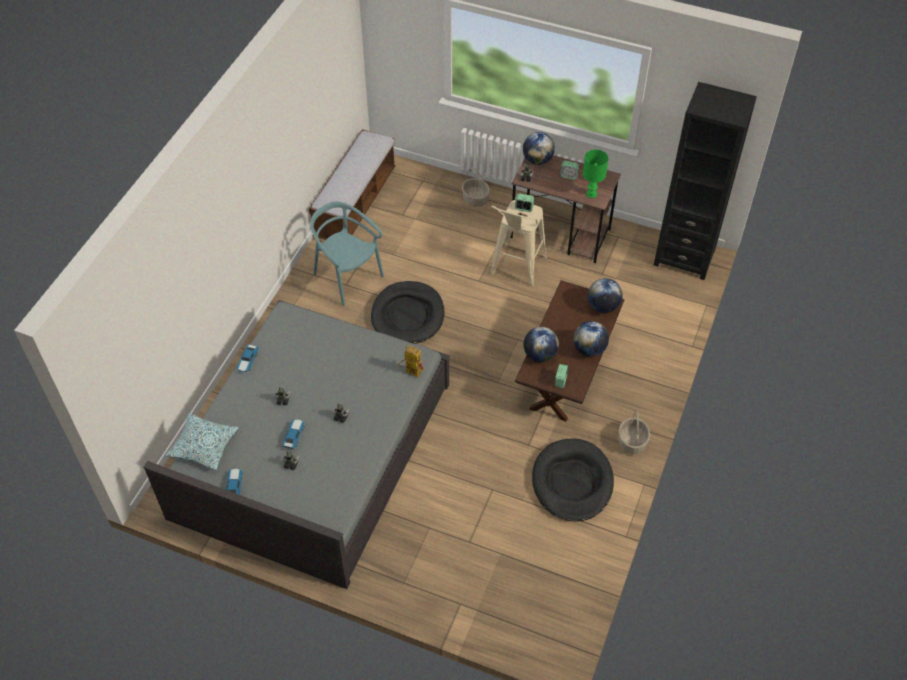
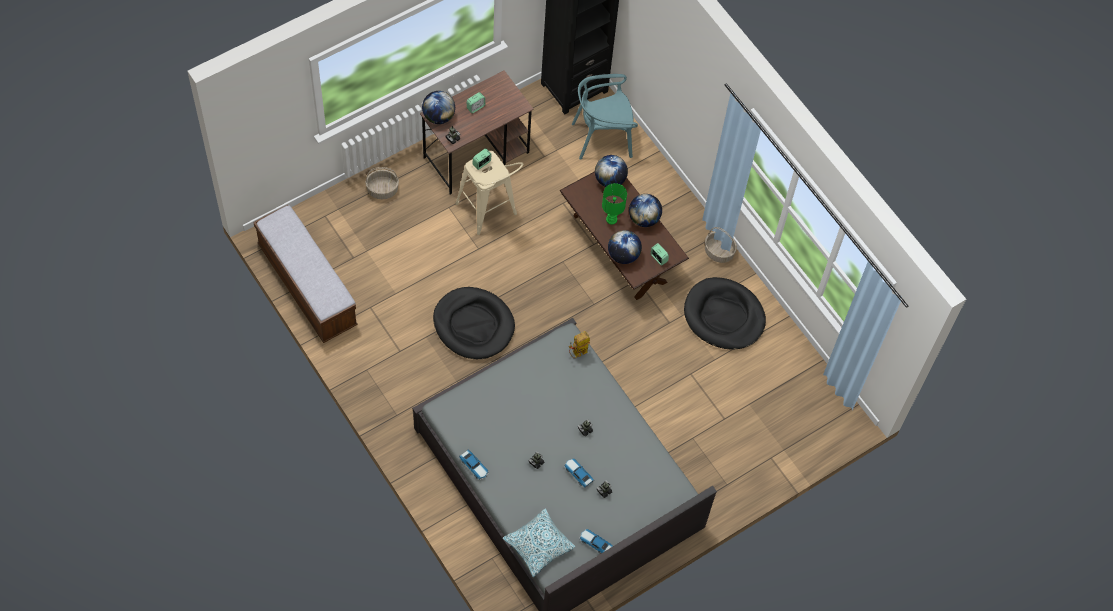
camera: 60 degrees left, 10 degrees up
(347, 277) = (392, 345): turquoise chair -> turquoise chair (602, 138)
(591, 194) = (509, 106): green table lamp -> green table lamp (611, 220)

